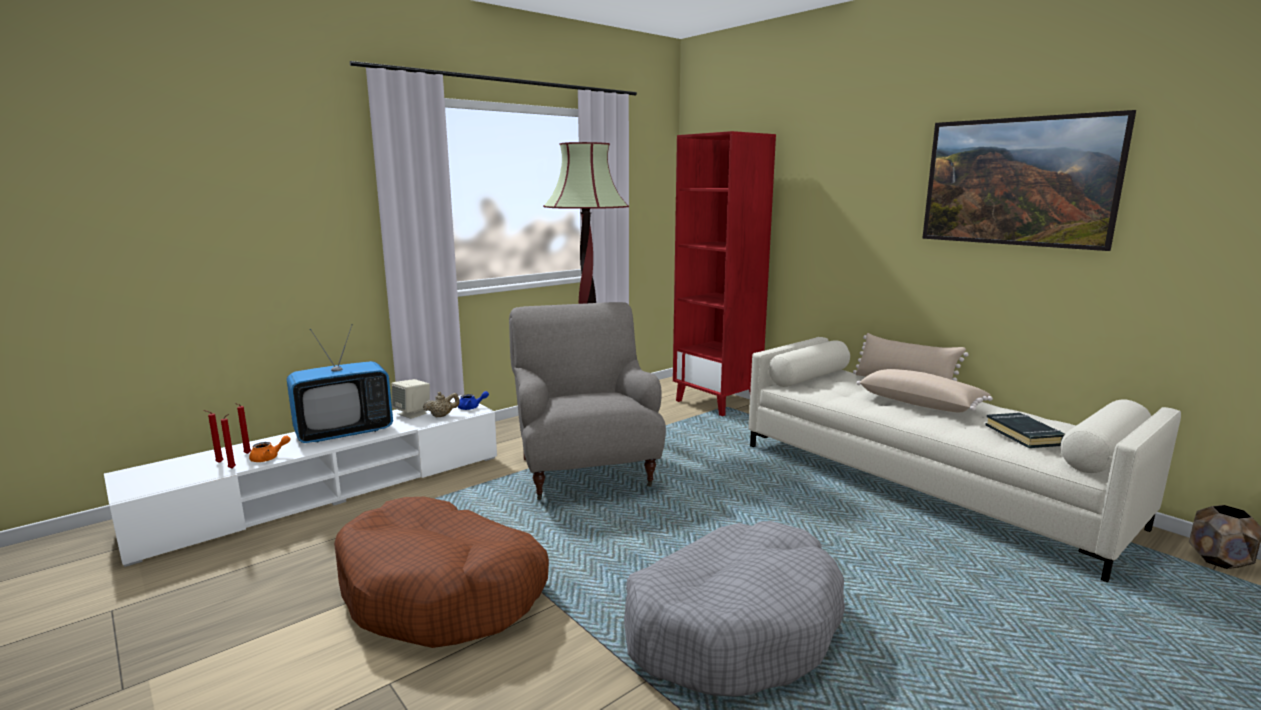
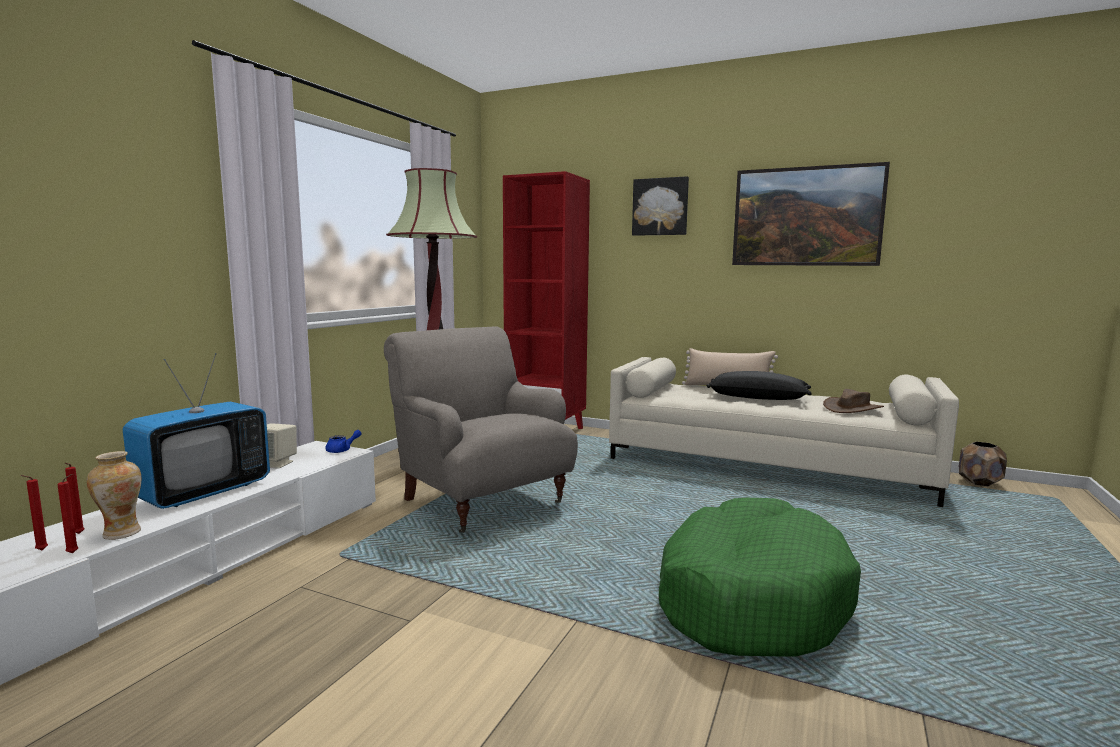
camera: 25 degrees left, 5 degrees down
(269, 458) = (121, 533): orange teapot -> vase
(442, 416) = (315, 461): beige teapot -> none
(442, 591) = (443, 640): brown dog bed -> none
(733, 626) = (749, 598): grey dog bed -> green dog bed
(848, 165) = (660, 207): none -> picture
(920, 403) = (758, 398): beige pillow -> black pillow
(1024, 435) = (852, 408): black book -> brown hat

